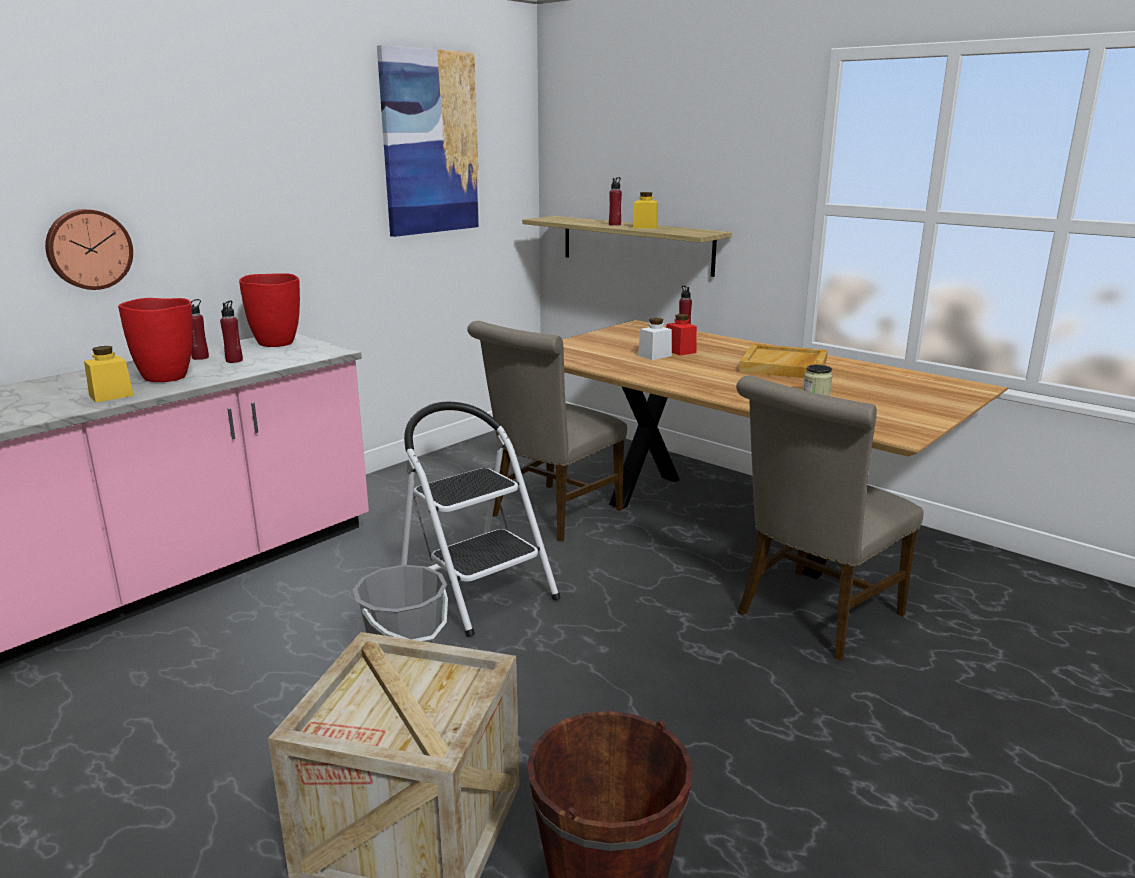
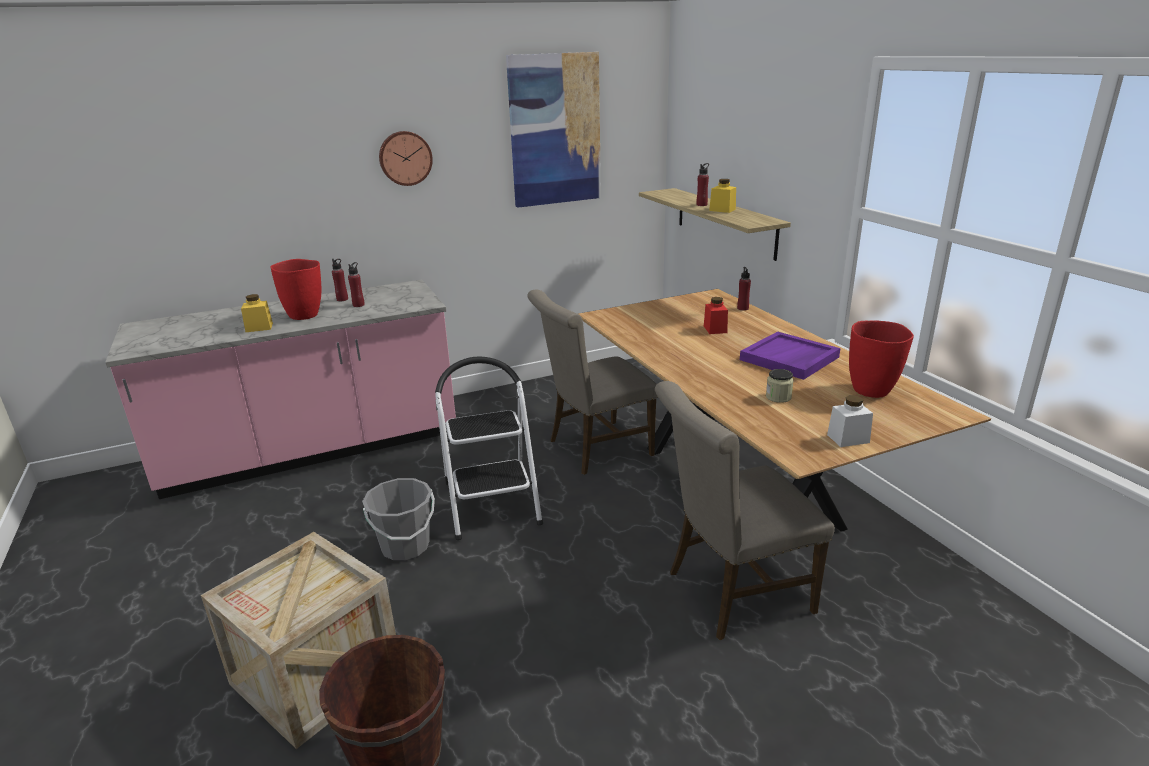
camera: 25 degrees right, 5 degrees up
(88, 249) = (274, 220): wall clock -> wall clock (405, 158)
(277, 343) = (402, 291): red vase -> red vase (872, 391)
(654, 356) = (687, 331): white jar -> white jar (848, 438)
(784, 366) = (789, 359): beige tray -> purple tray

